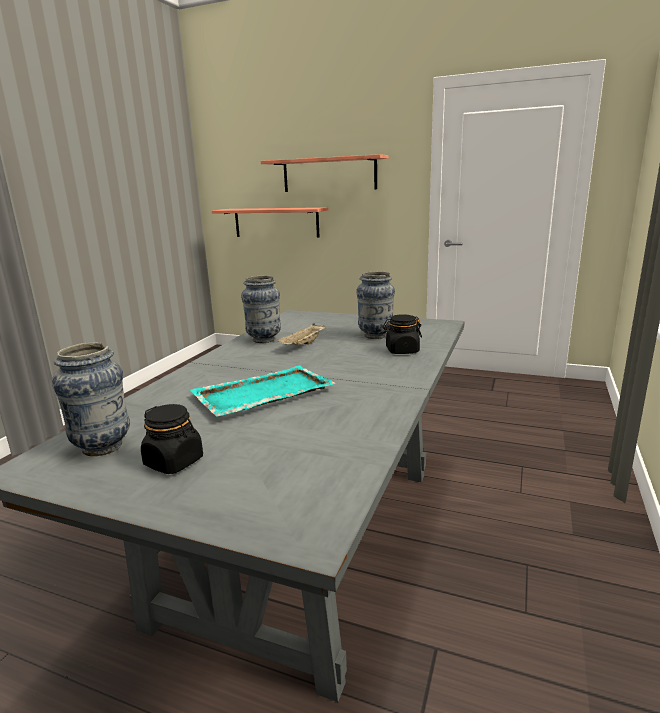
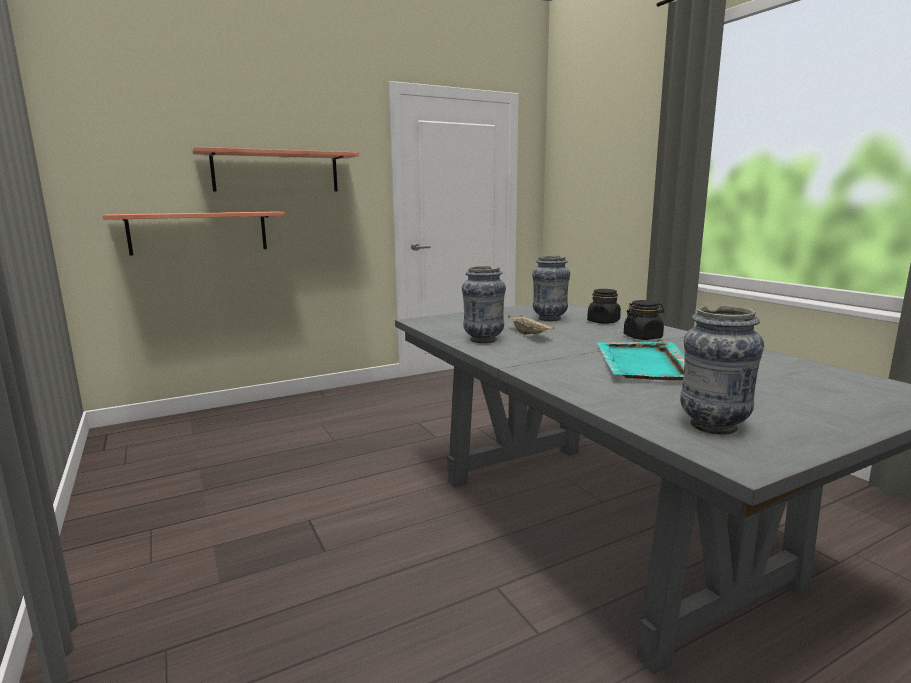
camera: 50 degrees left, 5 degrees down
(174, 462) = (777, 408): black jar -> black jar (643, 337)

